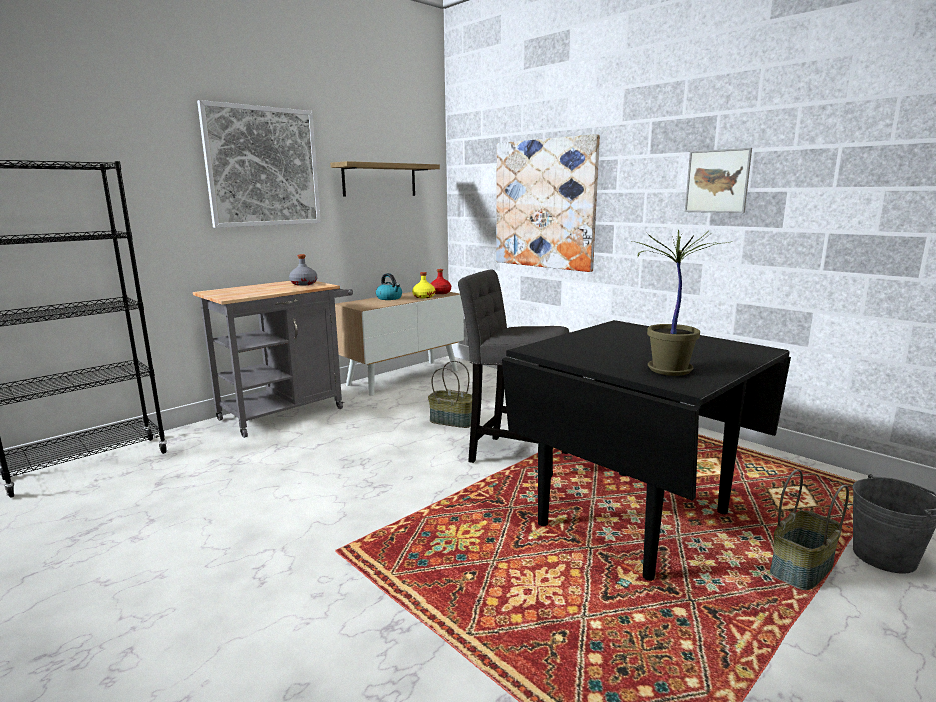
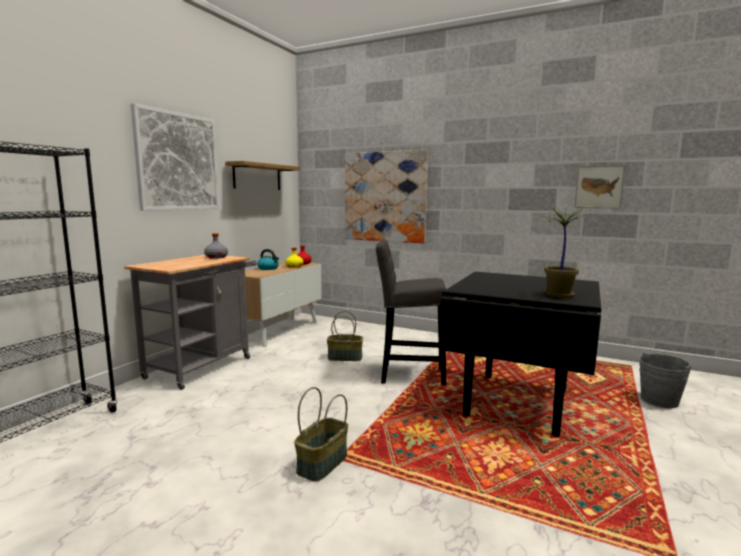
camera: 20 degrees left, 5 degrees down
(717, 181) = (512, 182): picture -> picture (599, 187)
(802, 569) = (628, 414): basket -> basket (323, 464)

